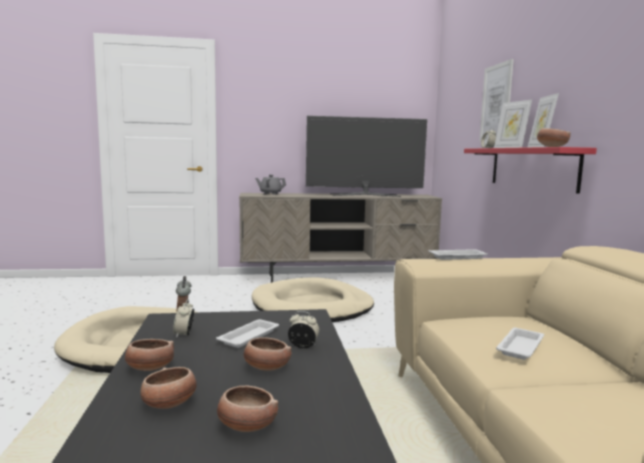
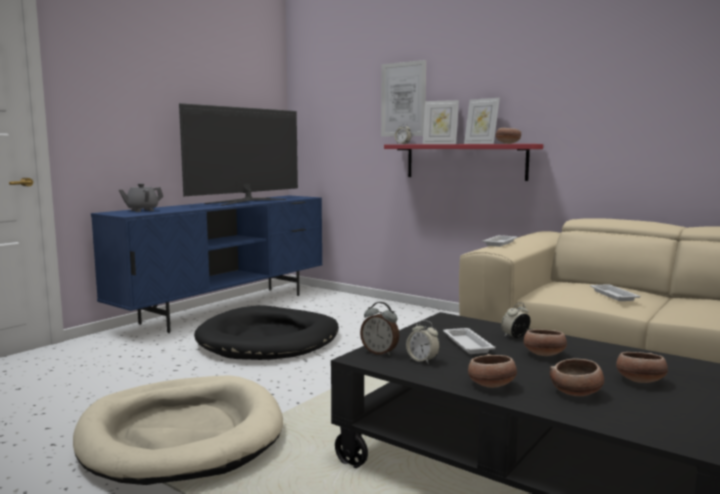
camera: 45 degrees left, 0 degrees up
(312, 307) = (269, 340): beige dog bed -> black dog bed
(338, 279) = (227, 308): beige tv stand -> blue tv stand

